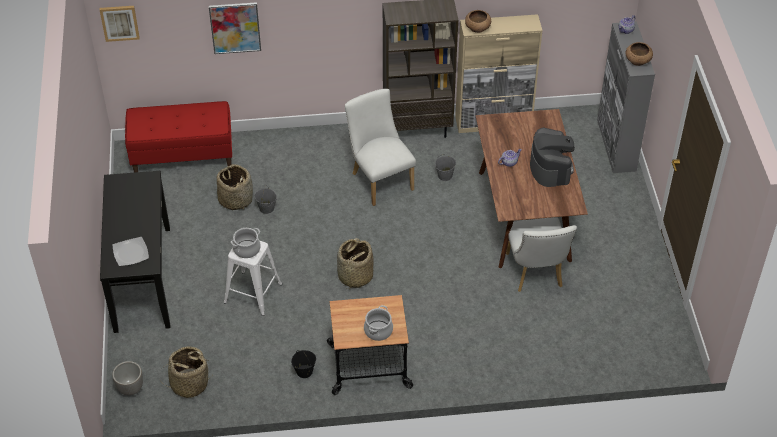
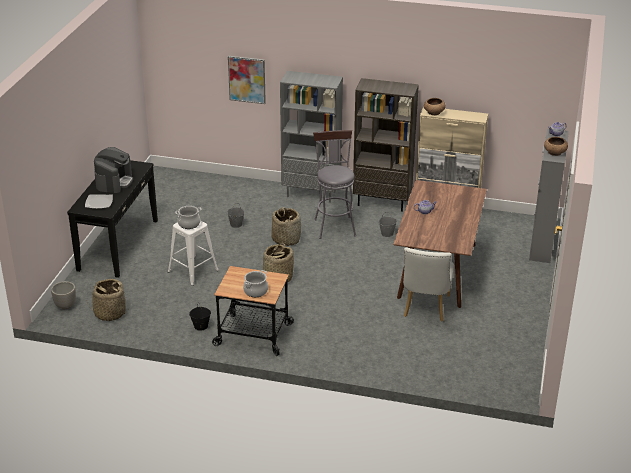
camera: 20 degrees right, 15 degrees down
(119, 22) = (162, 58): picture -> none
(182, 154) = (195, 182): red bench -> none
(235, 199) = (216, 214): basket -> basket (286, 239)
(331, 137) = (311, 194): none -> grey bookcase
(379, 179) = (334, 225): white chair -> grey stool
(550, 168) = (457, 221): coffee machine -> coffee machine (114, 181)

